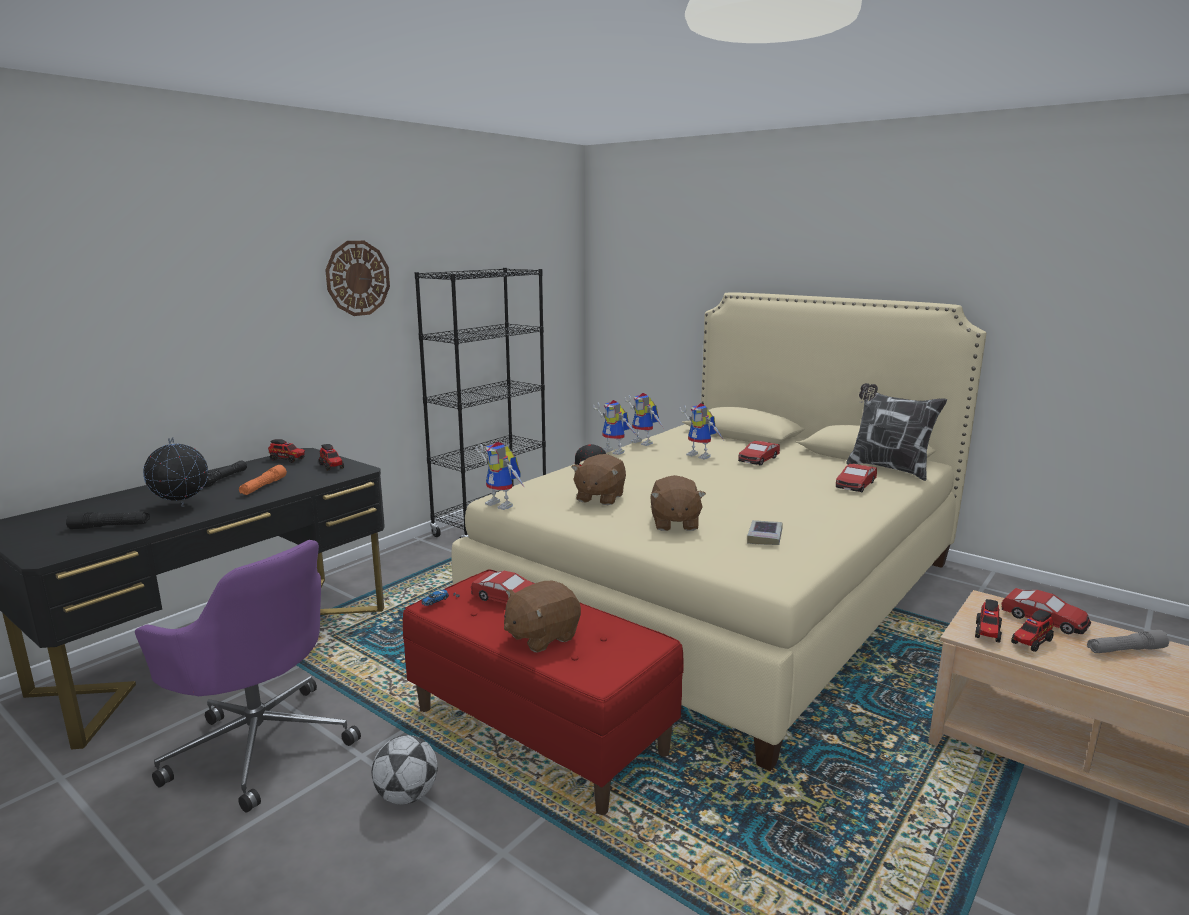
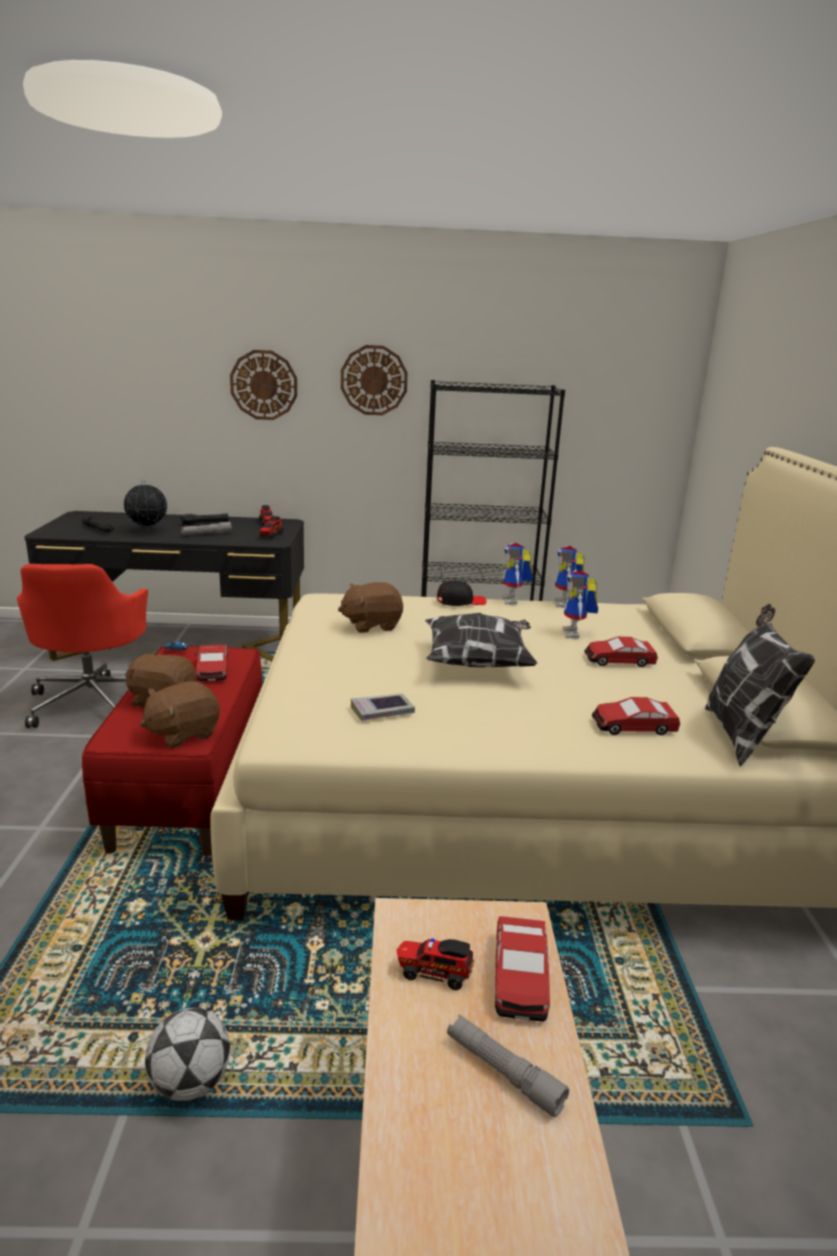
camera: 50 degrees right, 5 degrees up
(242, 296) = (264, 385): none -> wall clock
(260, 744) = (94, 701): purple office chair -> red office chair
(263, 486) = (207, 534): orange flashlight -> grey flashlight
(407, 796) = (76, 769): football -> football (190, 1082)
(504, 504) = (310, 602): toy robot -> none
(674, 523) = (358, 667): brown plush toy -> brown plush toy (182, 733)
(716, 490) = (478, 663): none -> pillow
(987, 633) = (422, 931): toy truck -> none

